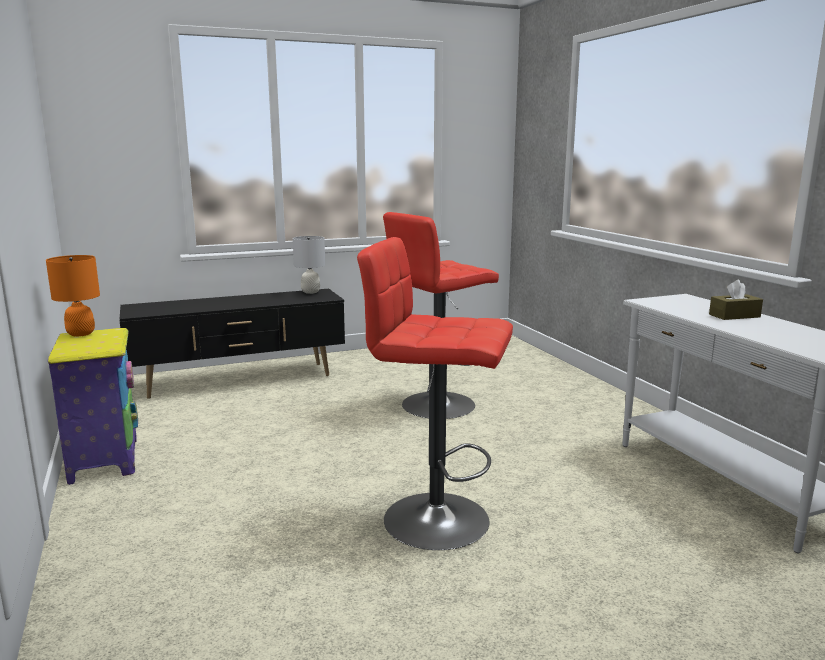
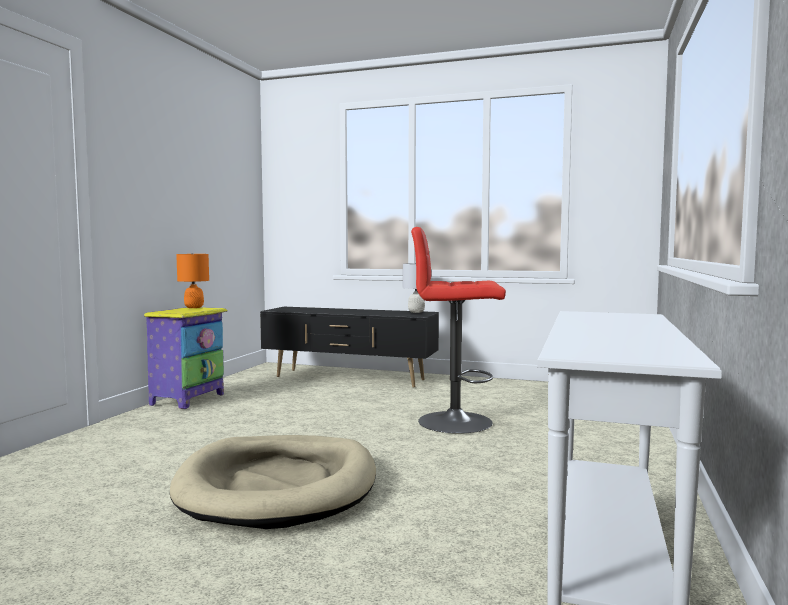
camera: 40 degrees right, 10 degrees down
(435, 519) = (278, 486): red stool -> beige dog bed
(734, 316) = (627, 326): brown tissue box -> none

